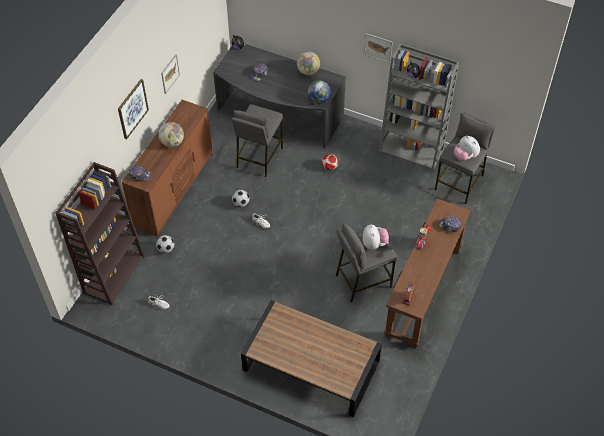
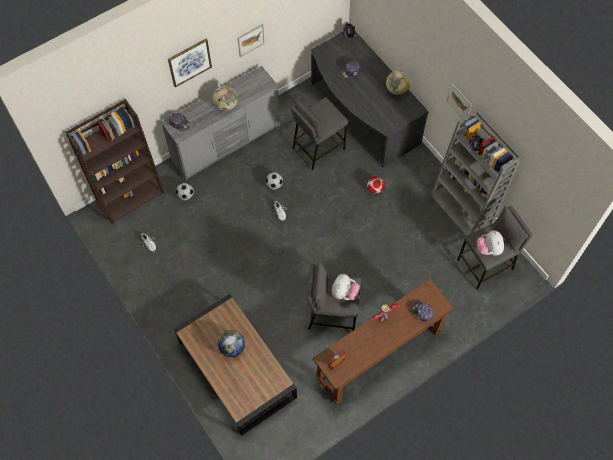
camera: 30 degrees right, 10 degrees up
(174, 190) = (227, 143): brown dresser -> grey dresser
(318, 100) = (387, 124): globe -> globe (232, 348)

